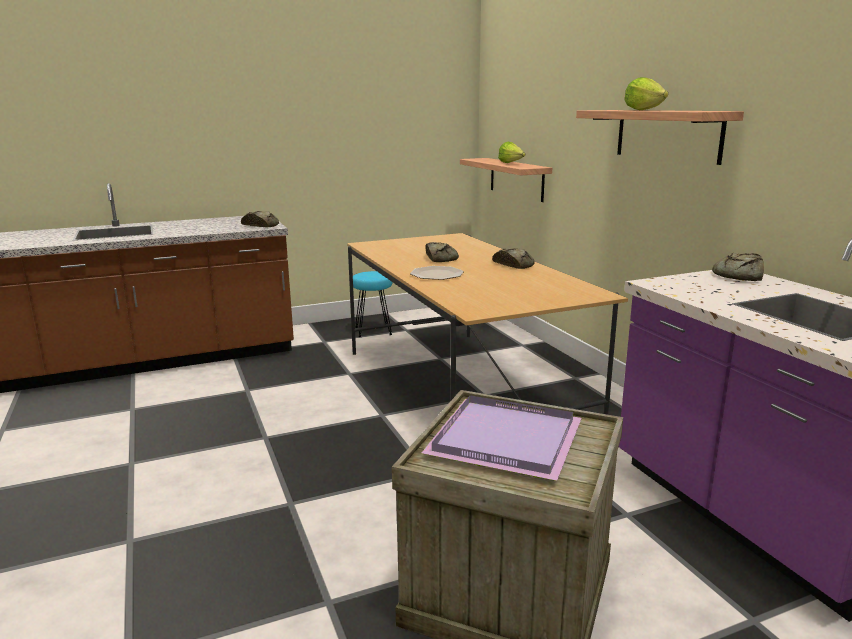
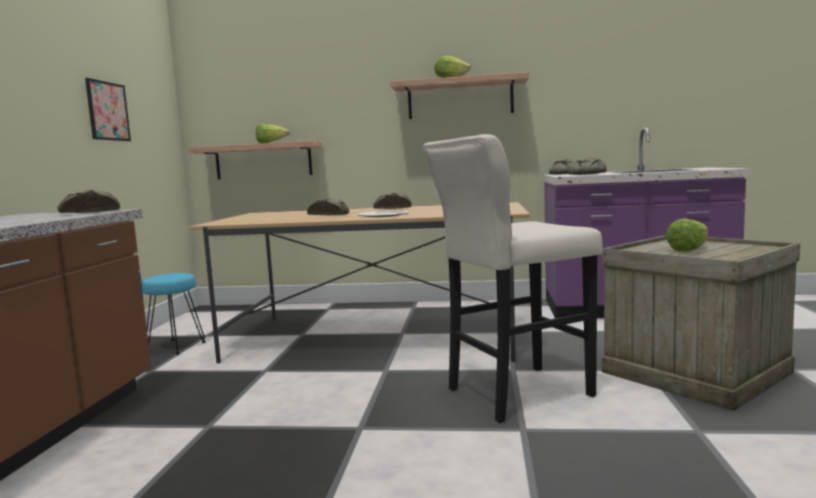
camera: 60 degrees left, 10 degrees down
(364, 484) = (513, 394): none -> beige stool
(375, 131) = (108, 111): none -> picture
(503, 438) = (688, 250): purple tray -> lettuce
(694, 288) = (586, 174): none -> bread

